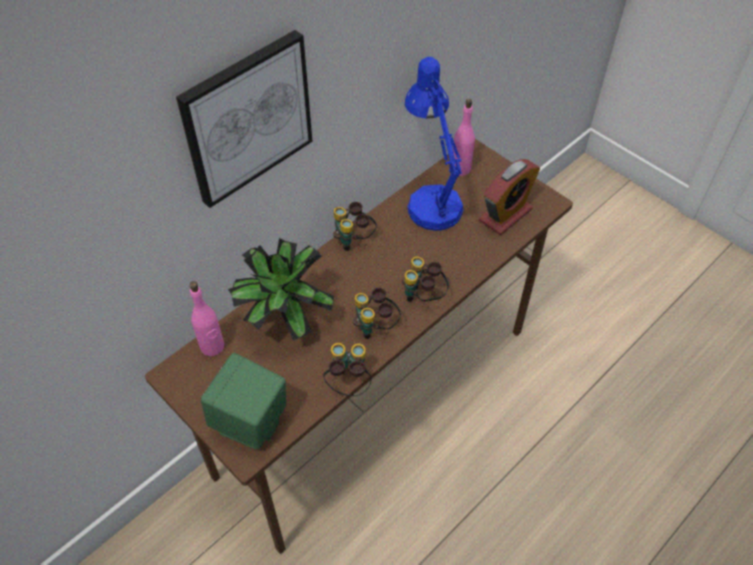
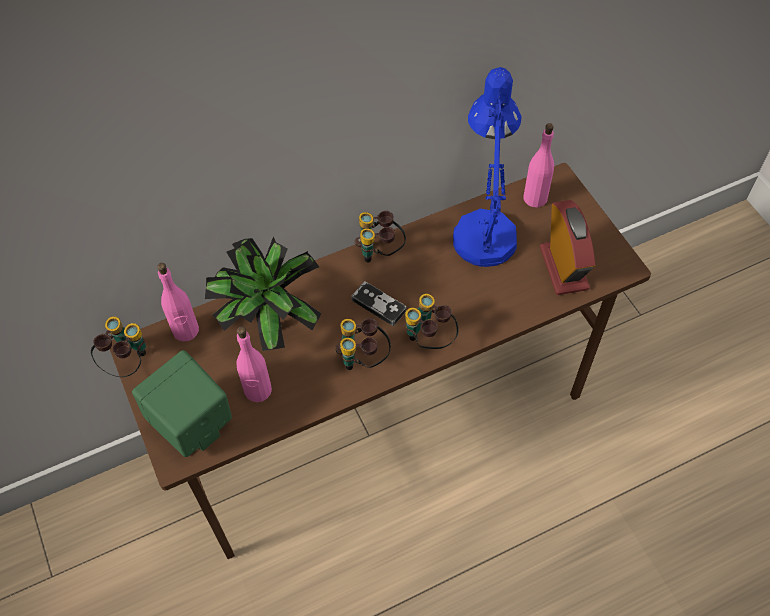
camera: 20 degrees right, 5 degrees up
(247, 118) = (249, 103): picture -> none
(297, 377) = (258, 390): none -> pink bottle
(348, 384) = (308, 414): binoculars -> binoculars (127, 362)
(370, 281) = (378, 305): none -> game controller
(505, 215) = (563, 268): alarm clock -> alarm clock turned 75 degrees counterclockwise

